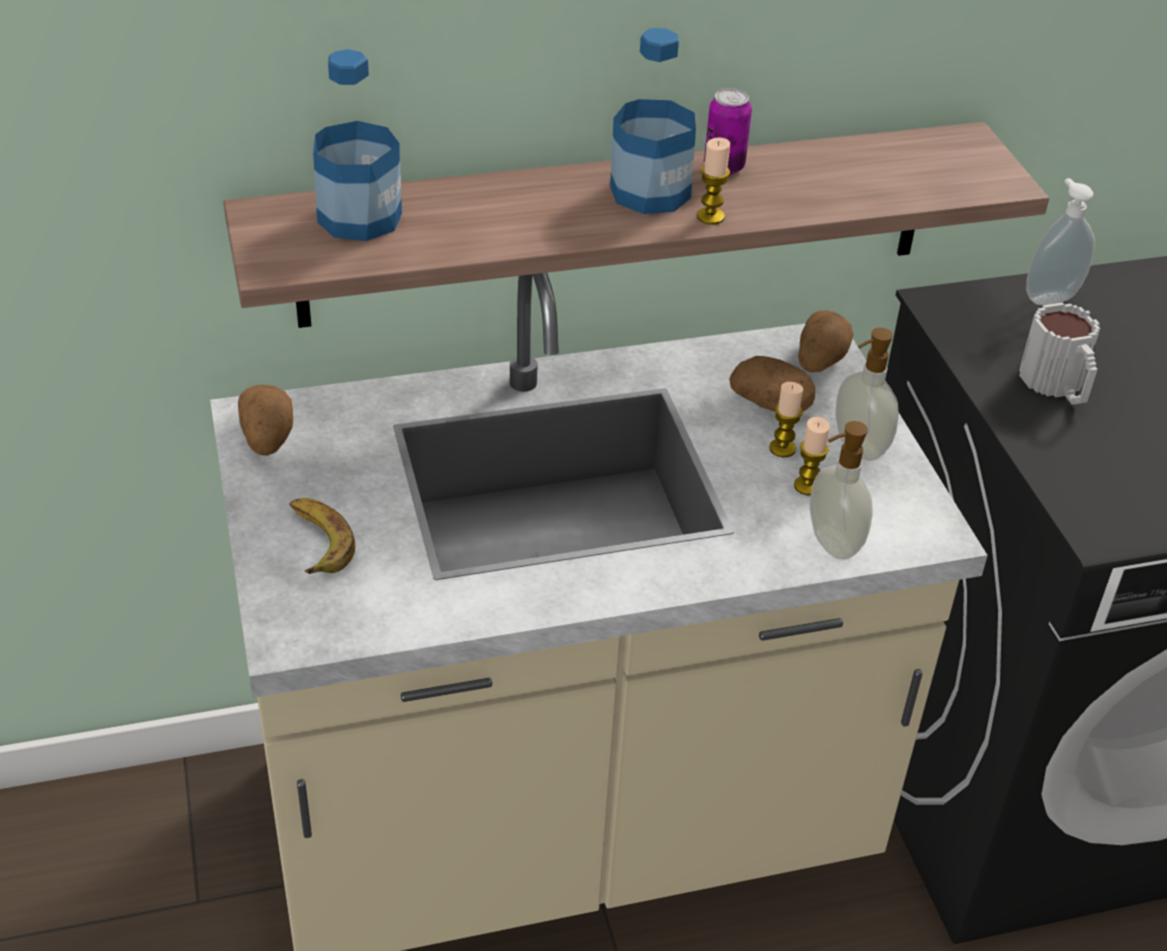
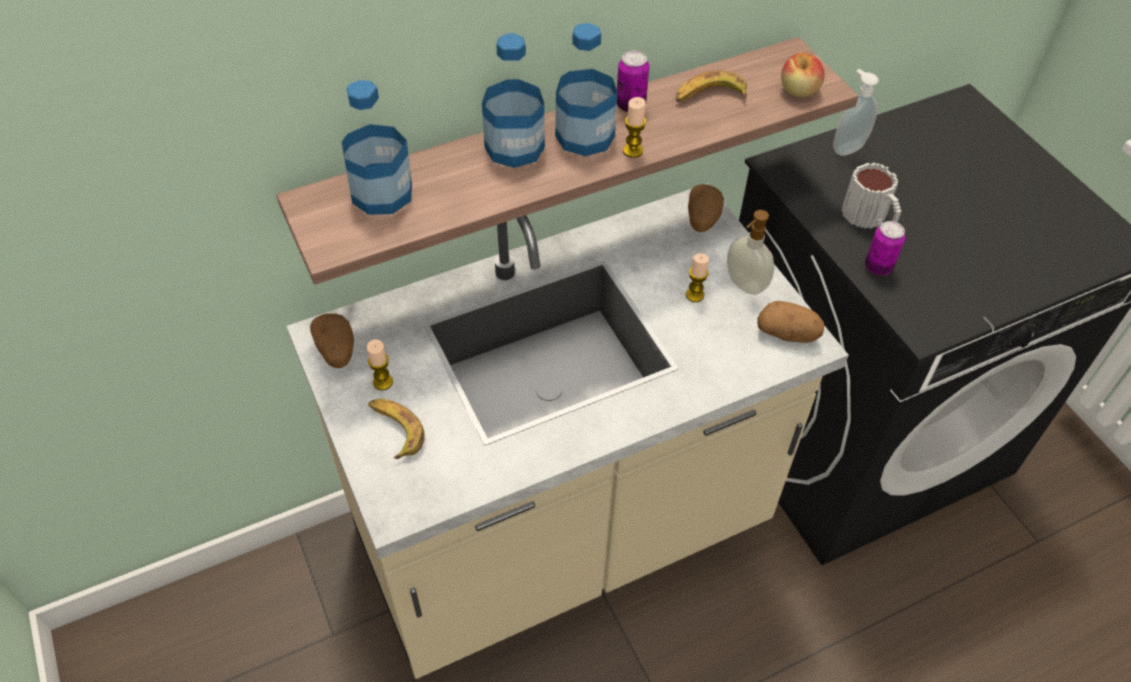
camera: 10 degrees left, 10 degrees up
(551, 191) = (514, 147): none -> bottle
(771, 404) = (678, 260): potato -> potato (787, 334)
(807, 486) = (718, 322): candle -> candle (383, 382)
(831, 543) = (745, 365): soap dispenser -> none
(836, 171) = (709, 96): none -> banana
(965, 181) = (799, 90): none -> apple
(1054, 445) = (878, 267): none -> can

